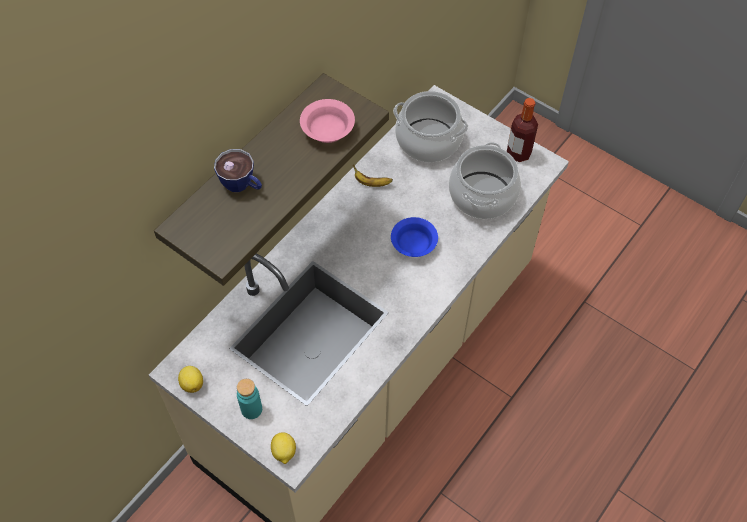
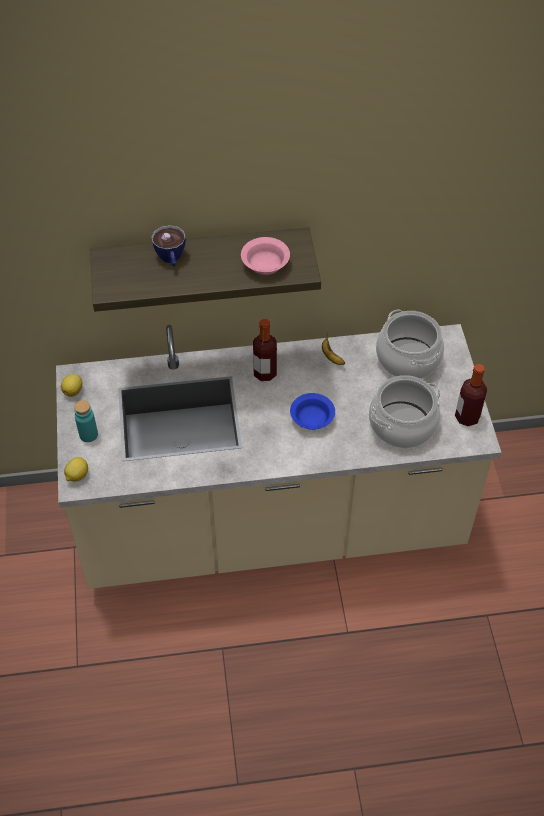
camera: 45 degrees right, 5 degrees down
(336, 237) = (265, 373): none -> bottle

